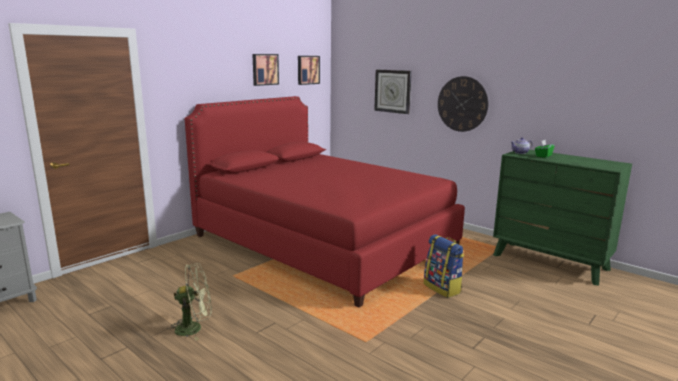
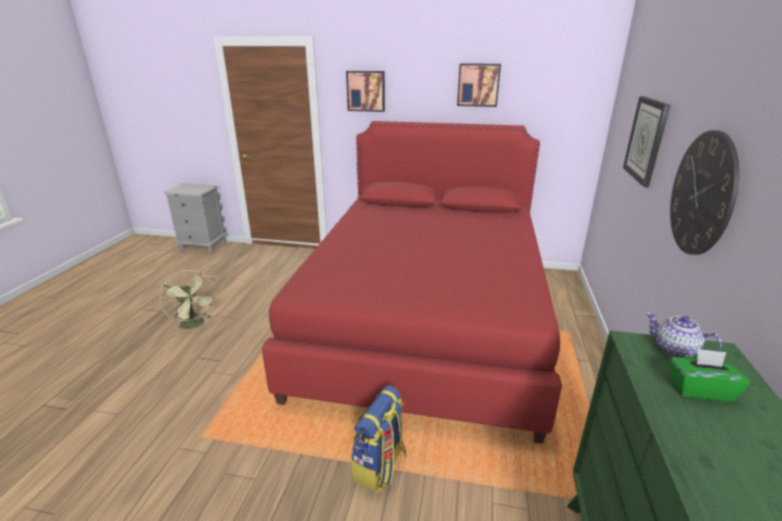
camera: 60 degrees right, 10 degrees up
(307, 70) = (561, 88): picture -> picture (366, 91)

